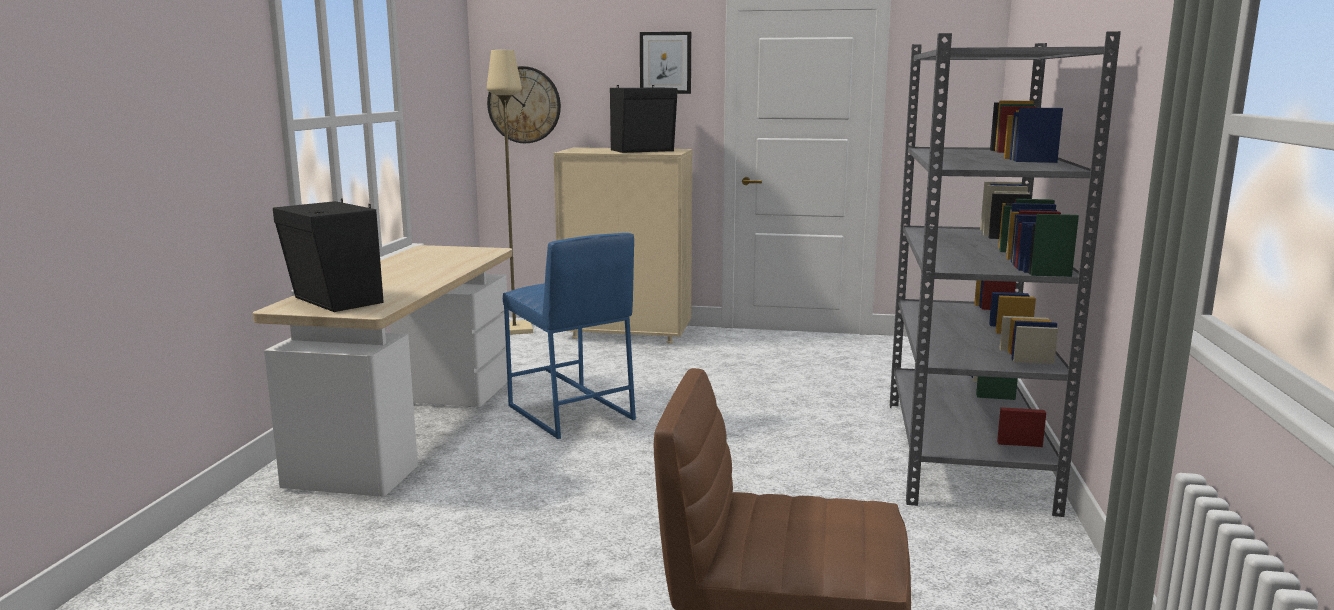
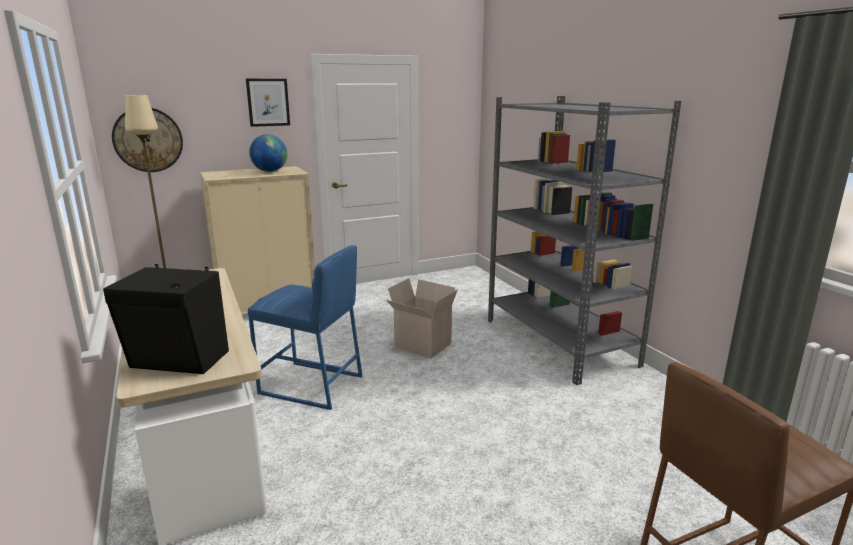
camera: 35 degrees left, 5 degrees up
(644, 150) = (270, 171): black speaker -> globe
(751, 409) = (421, 346): none -> cardboard box

